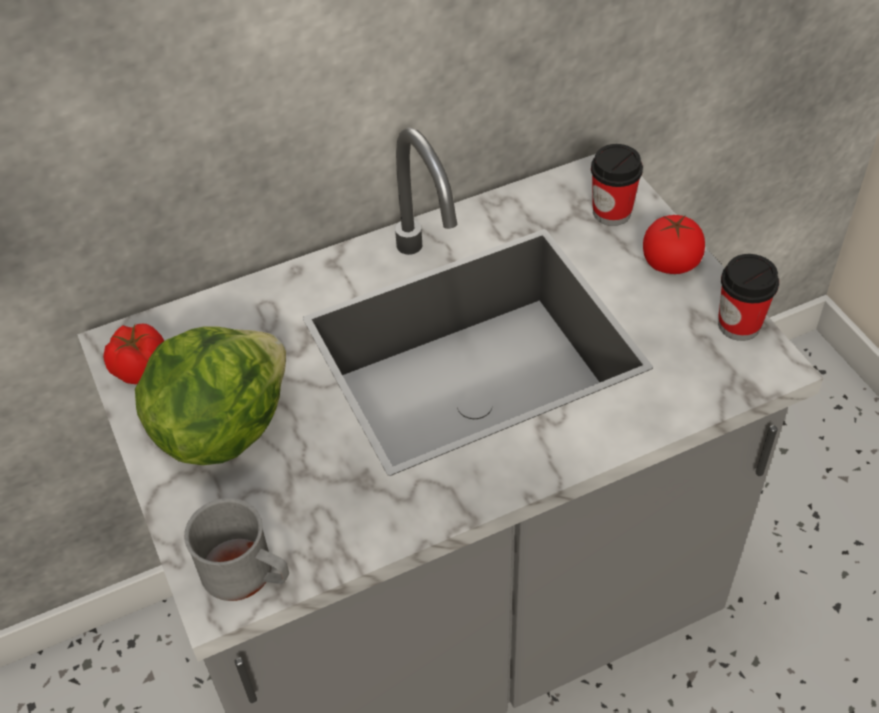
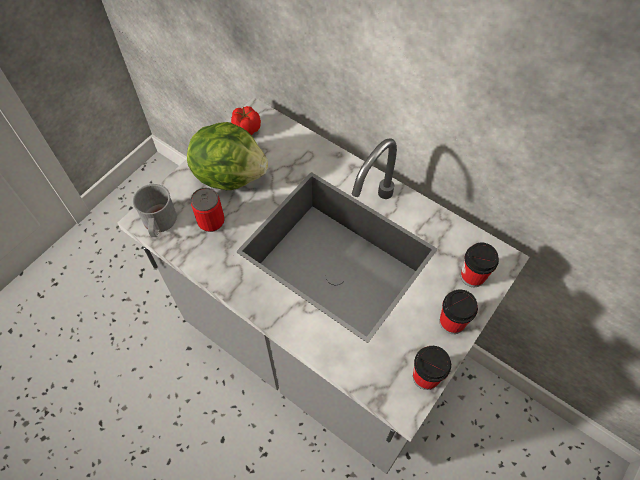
camera: 60 degrees right, 10 degrees up
(301, 490) = (211, 221): none -> can
(670, 263) = (452, 322): tomato -> cup

